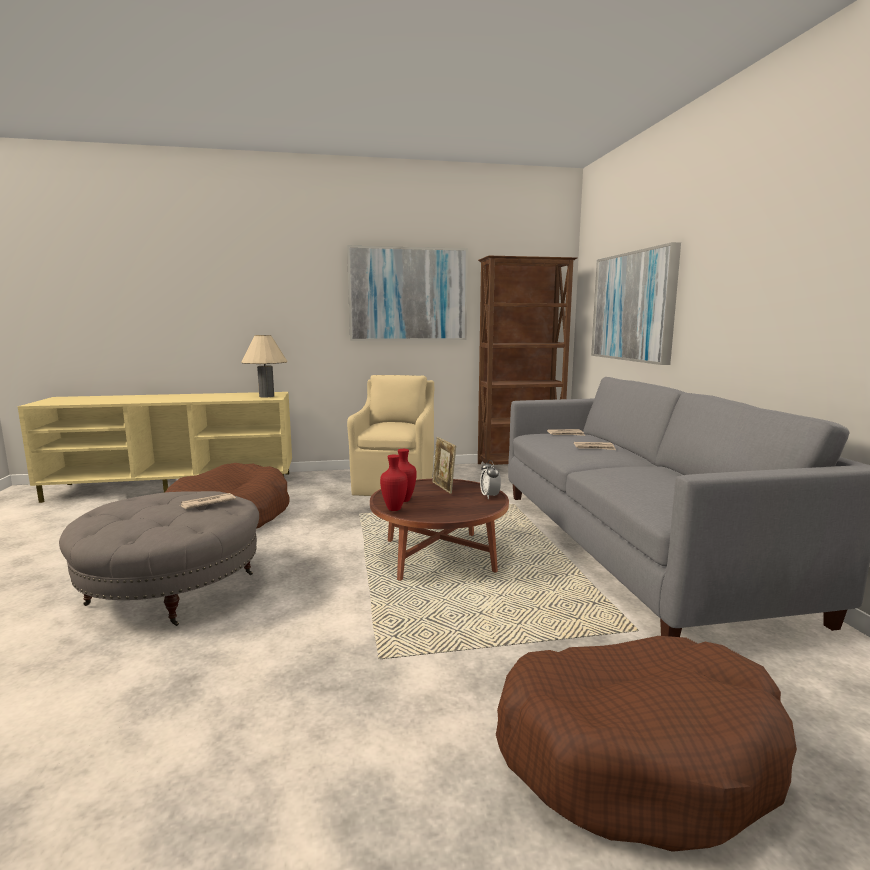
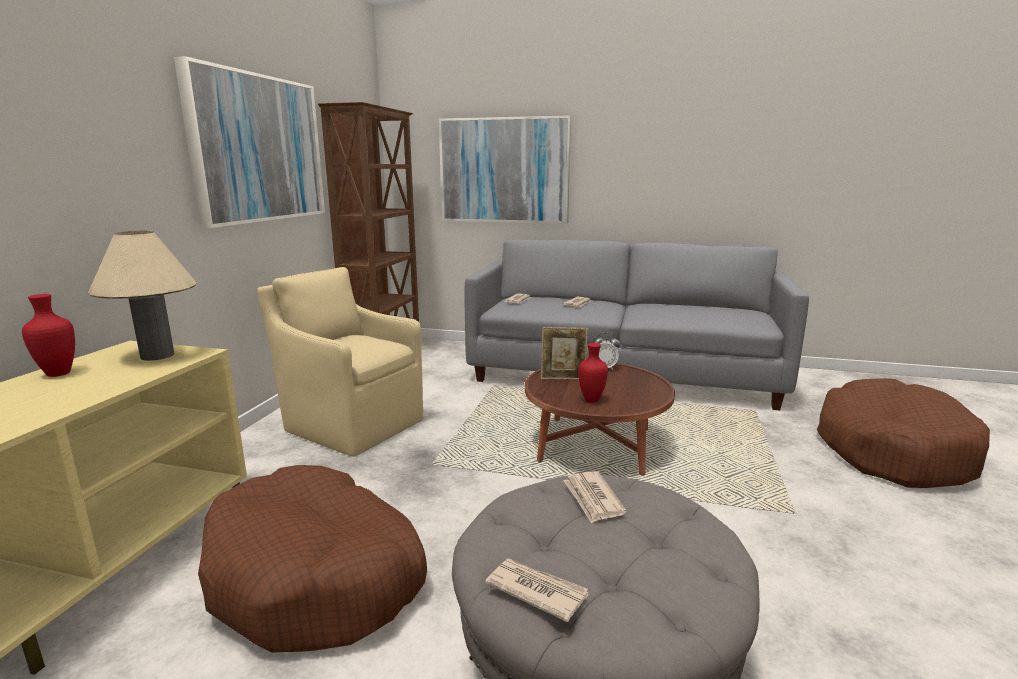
camera: 65 degrees left, 5 degrees up
(118, 503) = (536, 590): none -> newspaper
(393, 509) = (623, 408): red vase -> red vase (57, 374)

